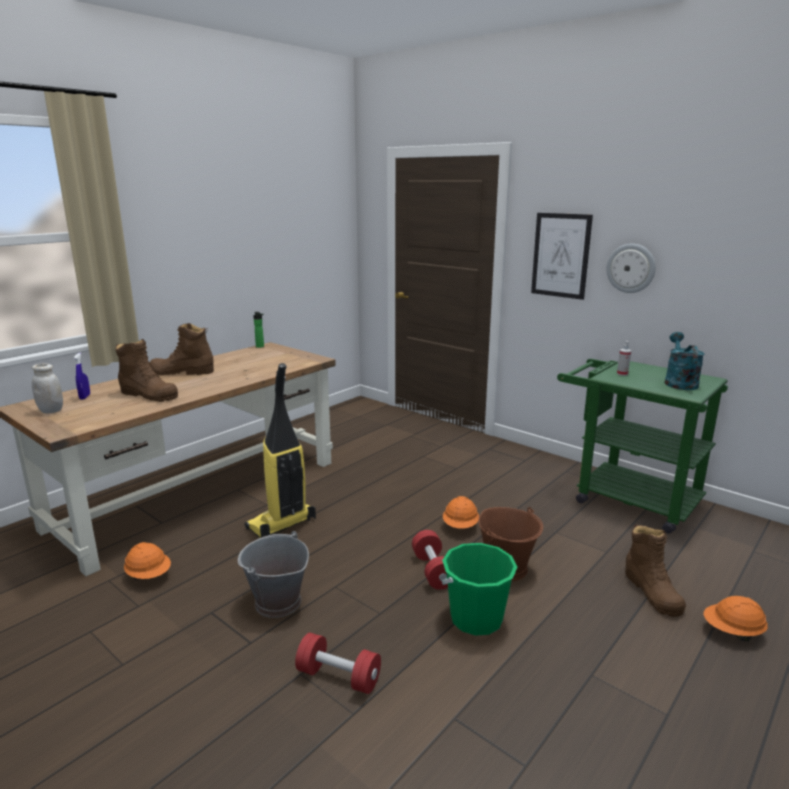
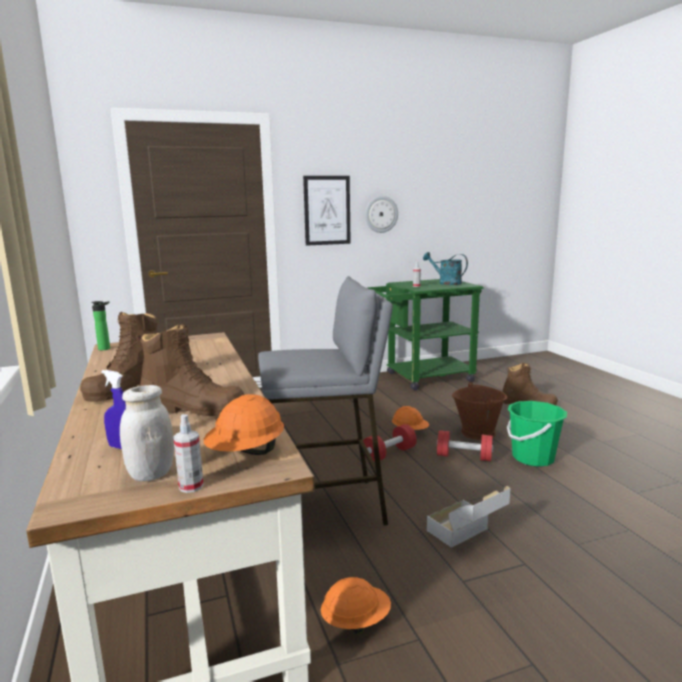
camera: 60 degrees left, 5 degrees down
(36, 421) = (191, 486): none -> spray bottle
(149, 395) = (194, 408): brown boot -> brown boot turned 45 degrees clockwise
(277, 602) = (467, 537): grey bucket -> cardboard box
(281, 524) = (326, 508): vacuum cleaner -> grey stool
(338, 677) = (585, 527): red dumbbell -> red dumbbell (389, 454)
(732, 632) = (573, 399): orange hard hat -> orange hard hat (246, 453)

